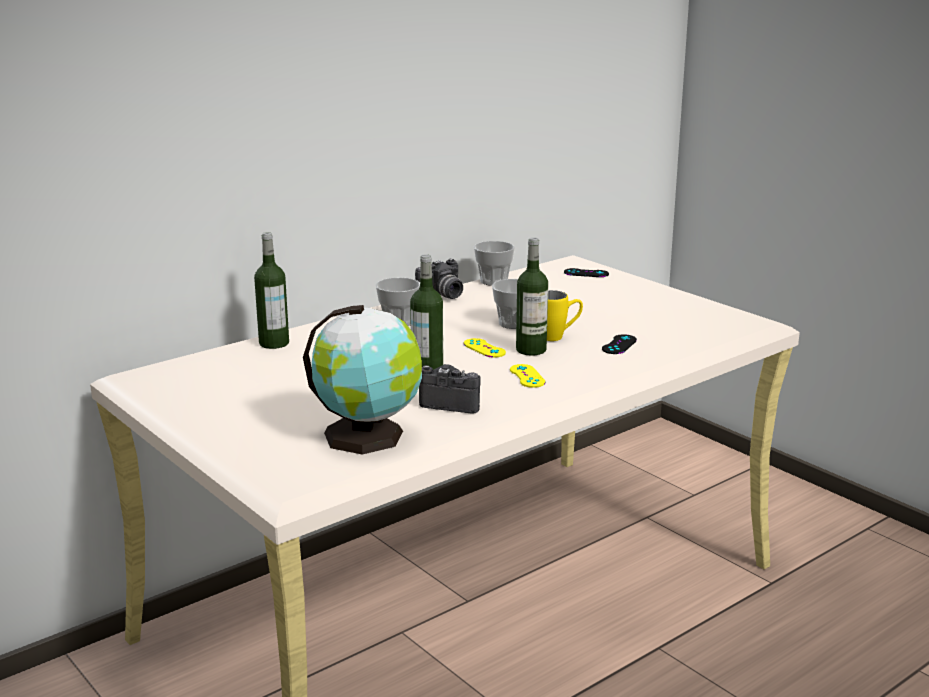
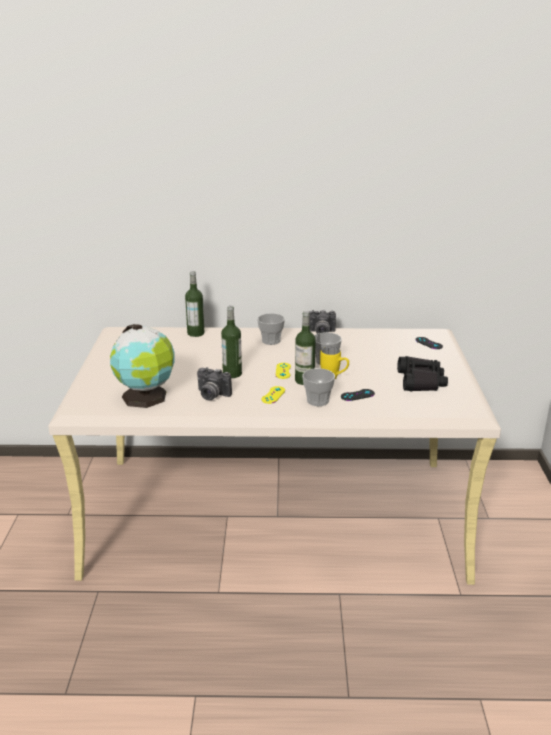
camera: 40 degrees right, 5 degrees up
(452, 403) = (211, 395): camera -> camera turned 150 degrees clockwise
(493, 281) = (365, 332): cup -> cup (318, 401)
(654, 311) = (420, 382): none -> black binoculars

